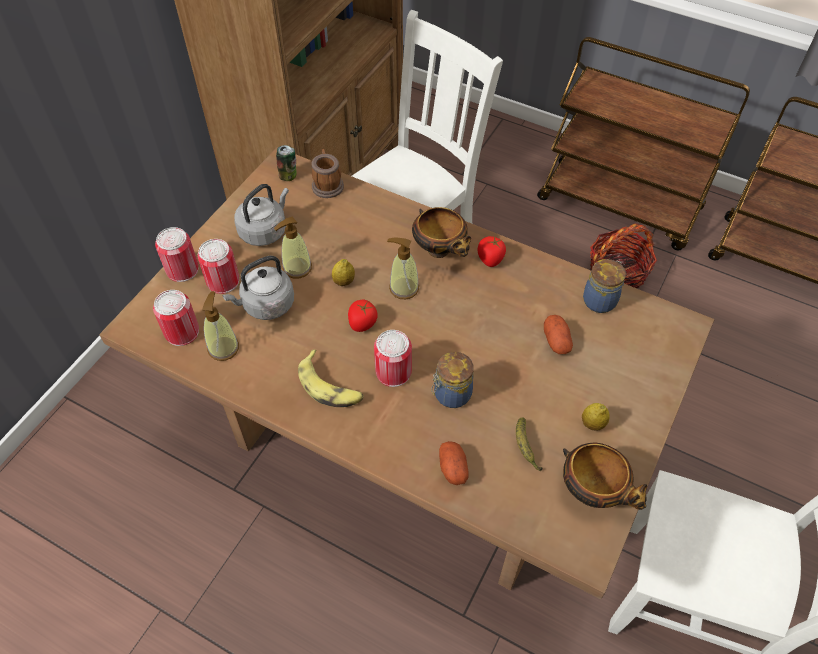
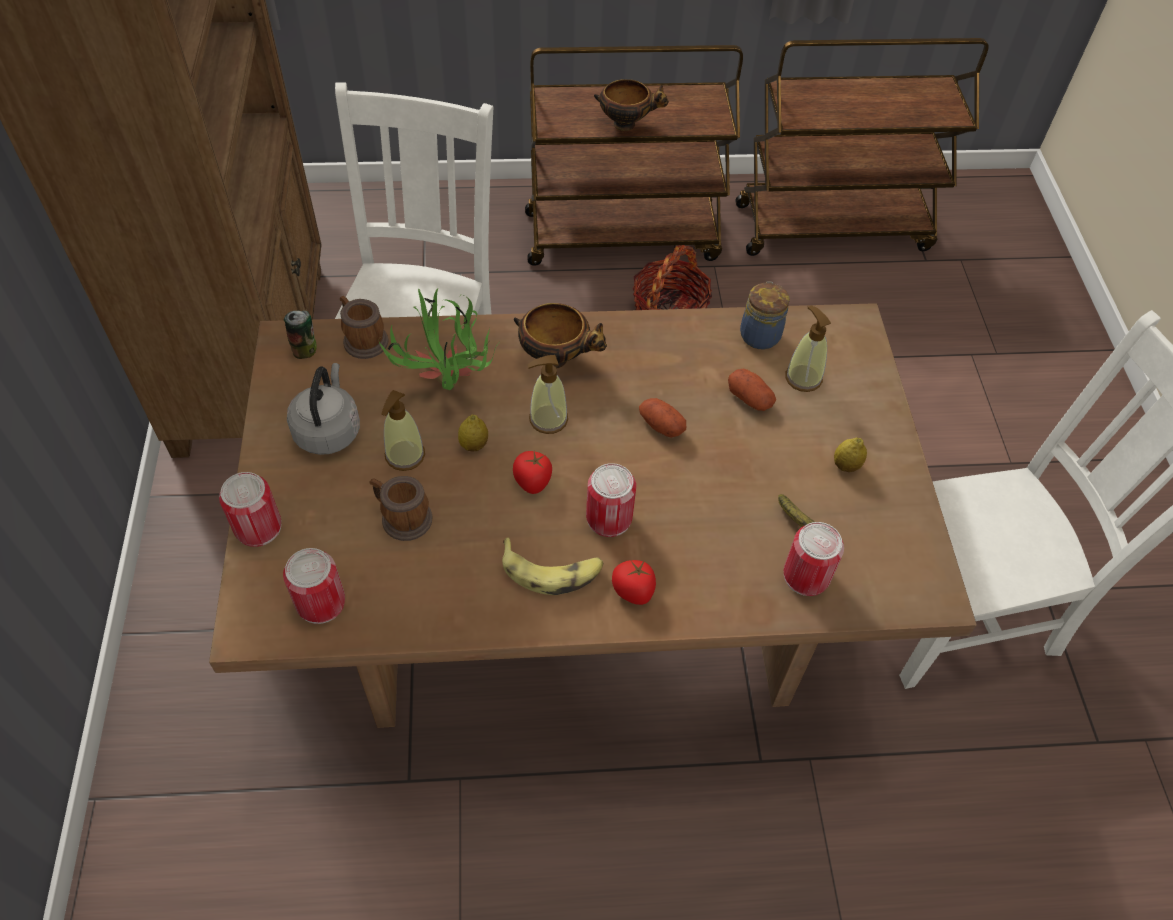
camera: 35 degrees left, 0 degrees up
(223, 281) = (324, 515): can -> can (806, 575)
(223, 348) = (389, 593): soap dispenser -> soap dispenser (803, 378)
(266, 305) = (402, 517): grey kettle -> mug
(353, 240) = (448, 392): none -> potted plant
(451, 394) = (688, 510): jar -> none
(452, 468) = (748, 585): potato -> potato (661, 425)
(490, 259) = (617, 343): tomato -> tomato (633, 591)
(593, 491) = (896, 533): bowl -> bowl (627, 124)

